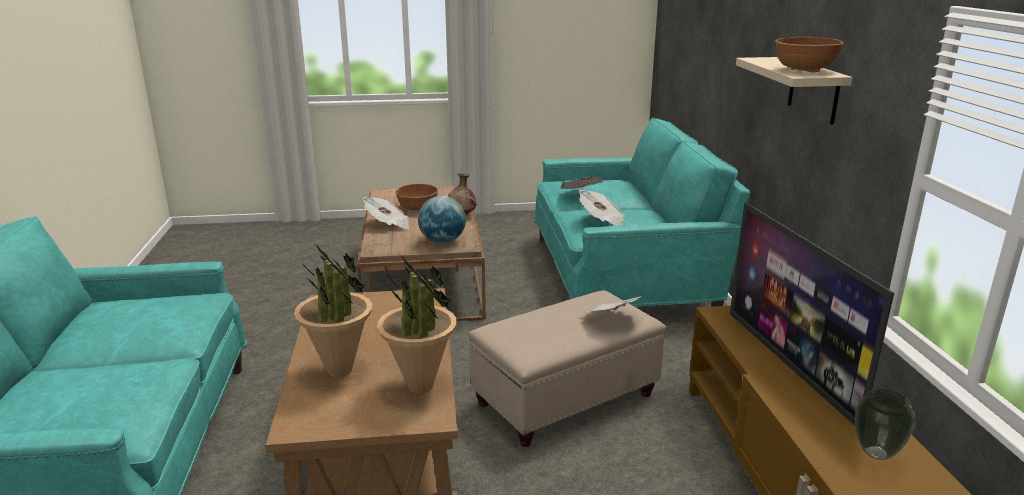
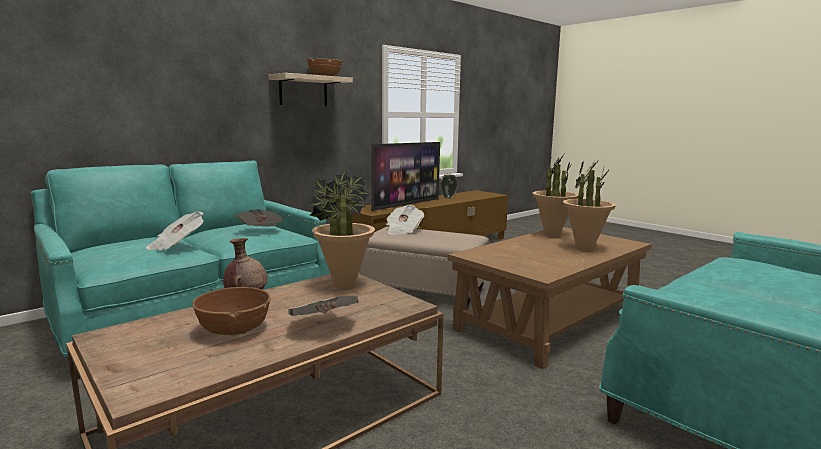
camera: 125 degrees left, 10 degrees down
(442, 241) = (344, 286): globe -> potted plant

